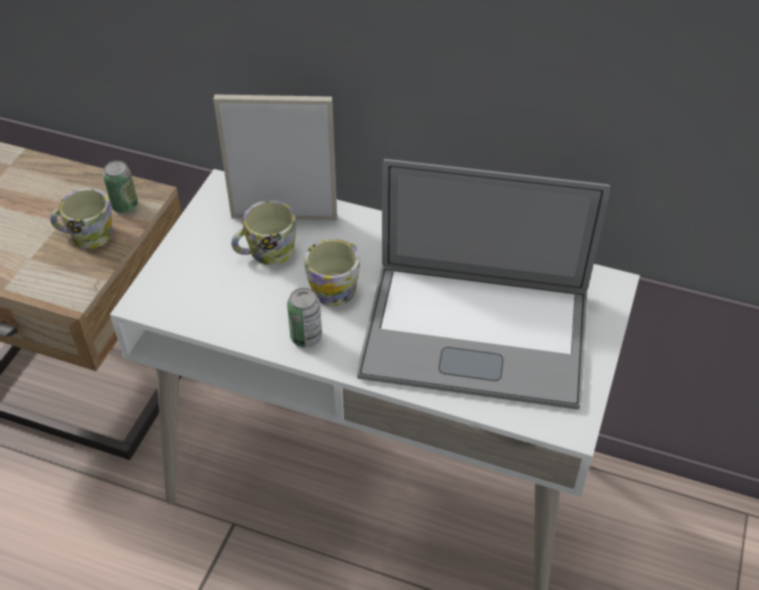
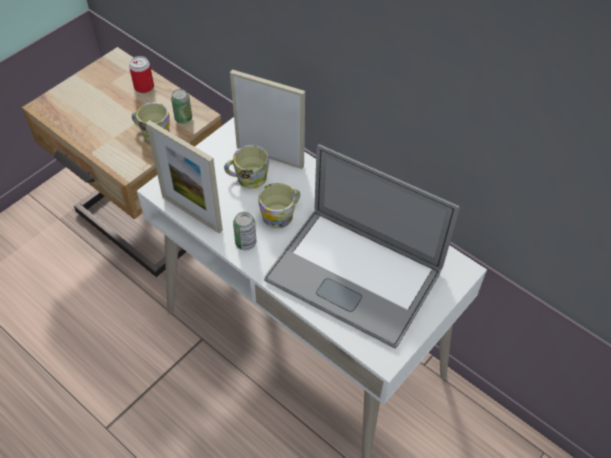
camera: 20 degrees right, 5 degrees up
(45, 179) = (144, 87): none -> can
(208, 321) = (192, 213): none -> picture frame

